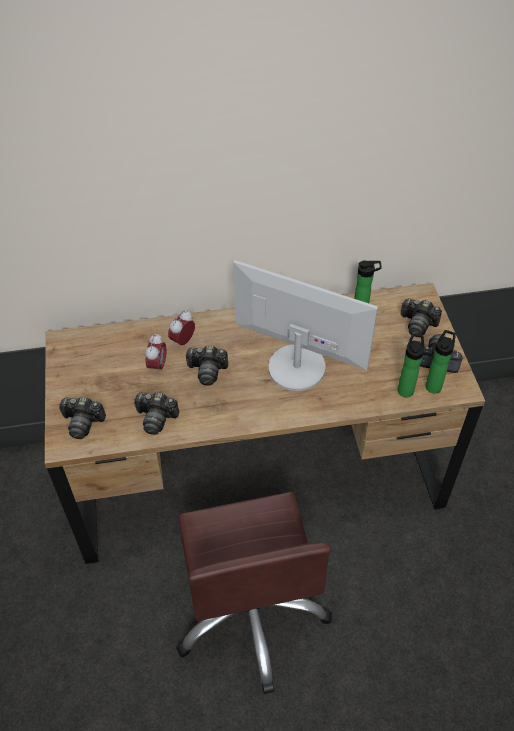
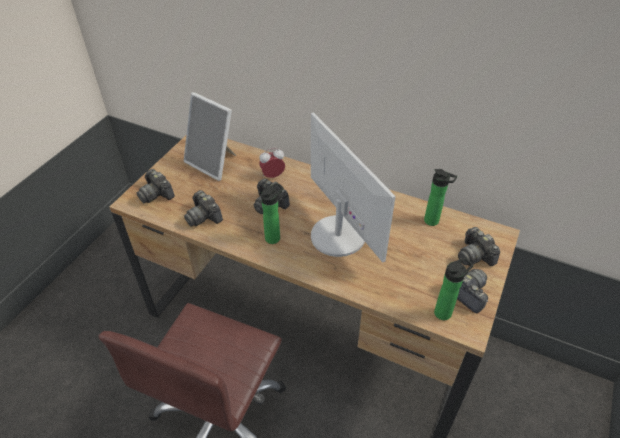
camera: 35 degrees right, 5 degrees down
(109, 358) = (214, 163): none -> picture frame
(157, 366) = (239, 183): alarm clock -> none
(405, 388) = (415, 300): bottle -> bottle (274, 237)

